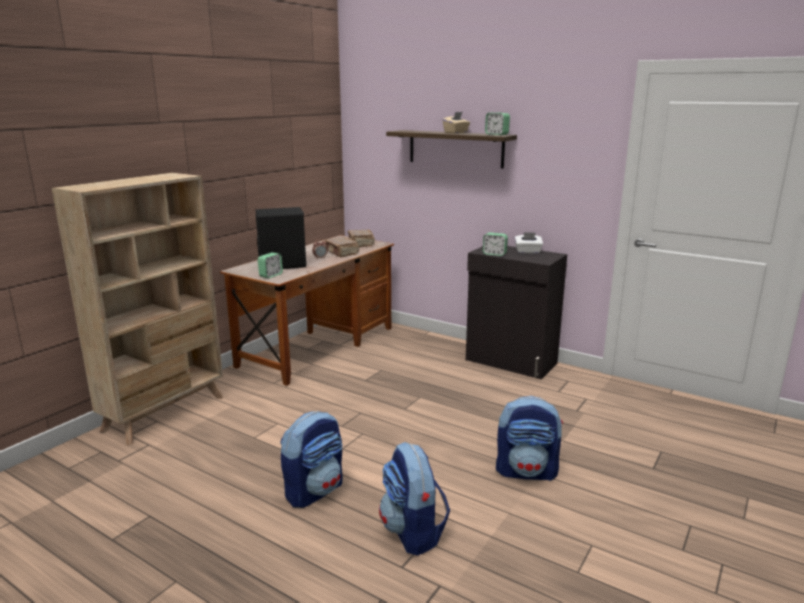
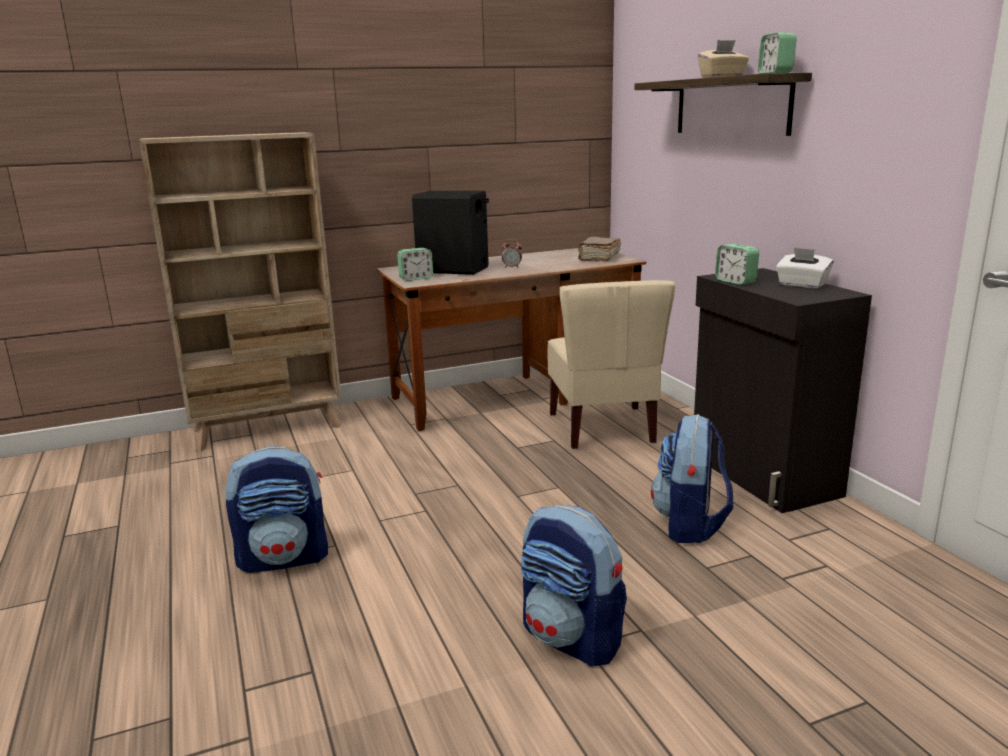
camera: 35 degrees right, 0 degrees up
(342, 253) = (551, 265): brown book -> none
(400, 356) = (603, 428): none -> beige chair
(413, 532) = (315, 654): backpack -> backpack (690, 525)

